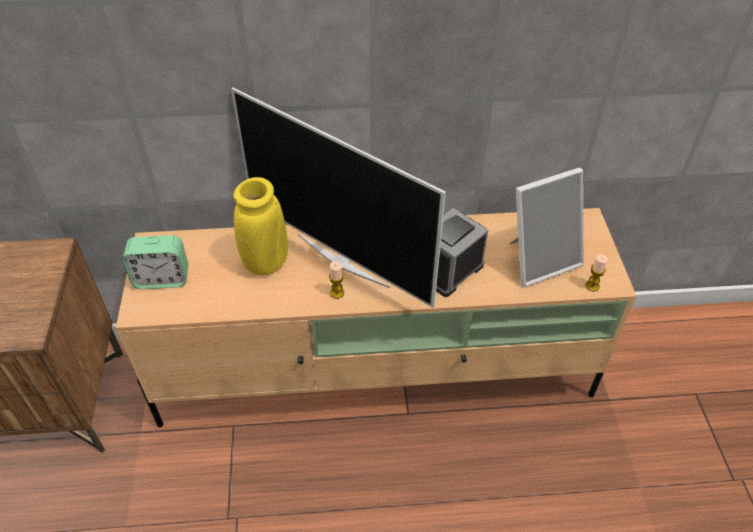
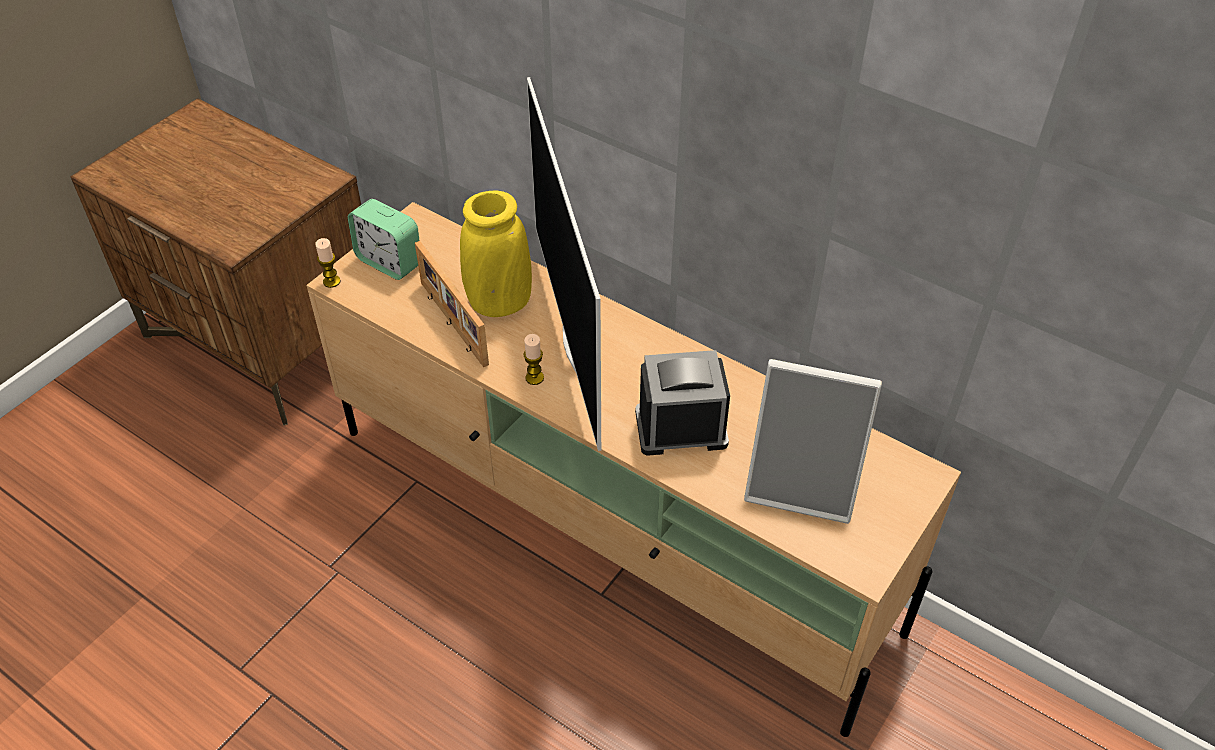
camera: 40 degrees right, 0 degrees up
(248, 292) = (451, 323): none -> picture frame
(592, 286) = (833, 554): candle -> candle (331, 281)

